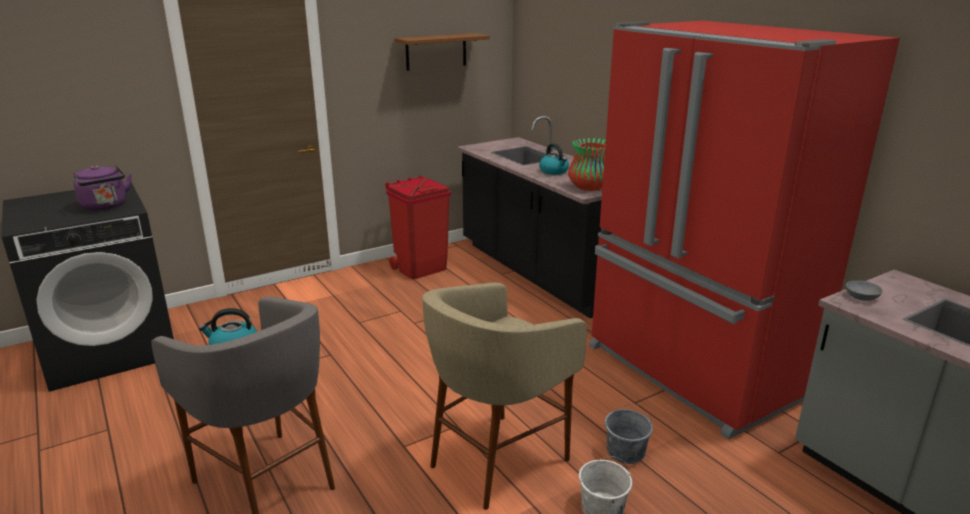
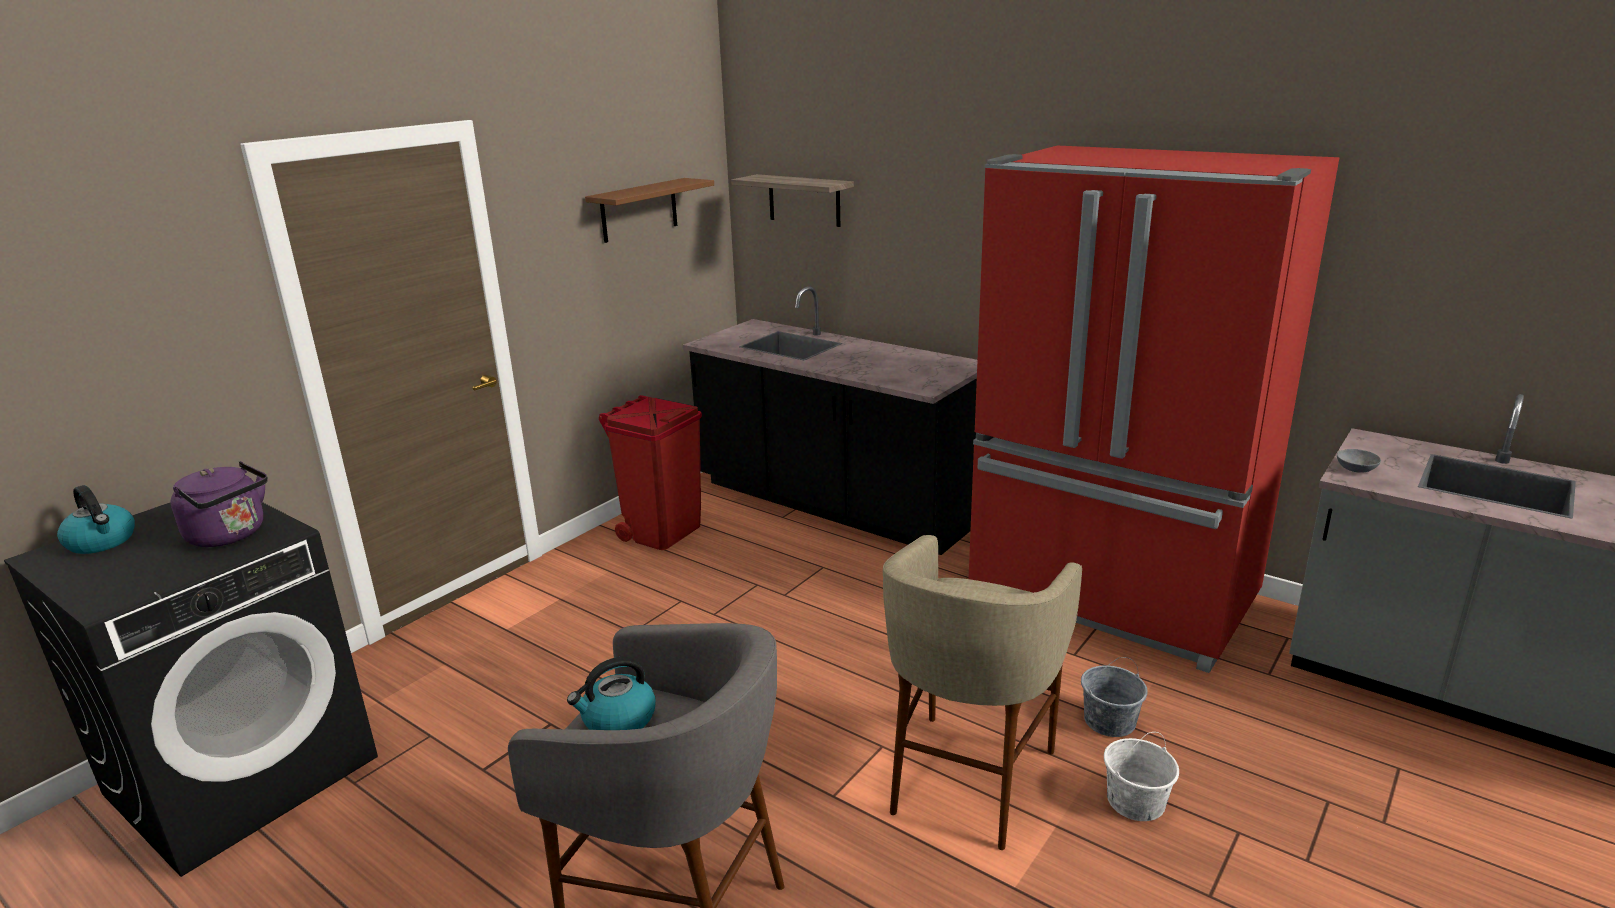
camera: 20 degrees left, 0 degrees up
(551, 55) = (804, 200): none -> shelf
(554, 171) = (854, 363): kettle -> kettle (102, 542)
(589, 187) = (923, 379): vase -> none

